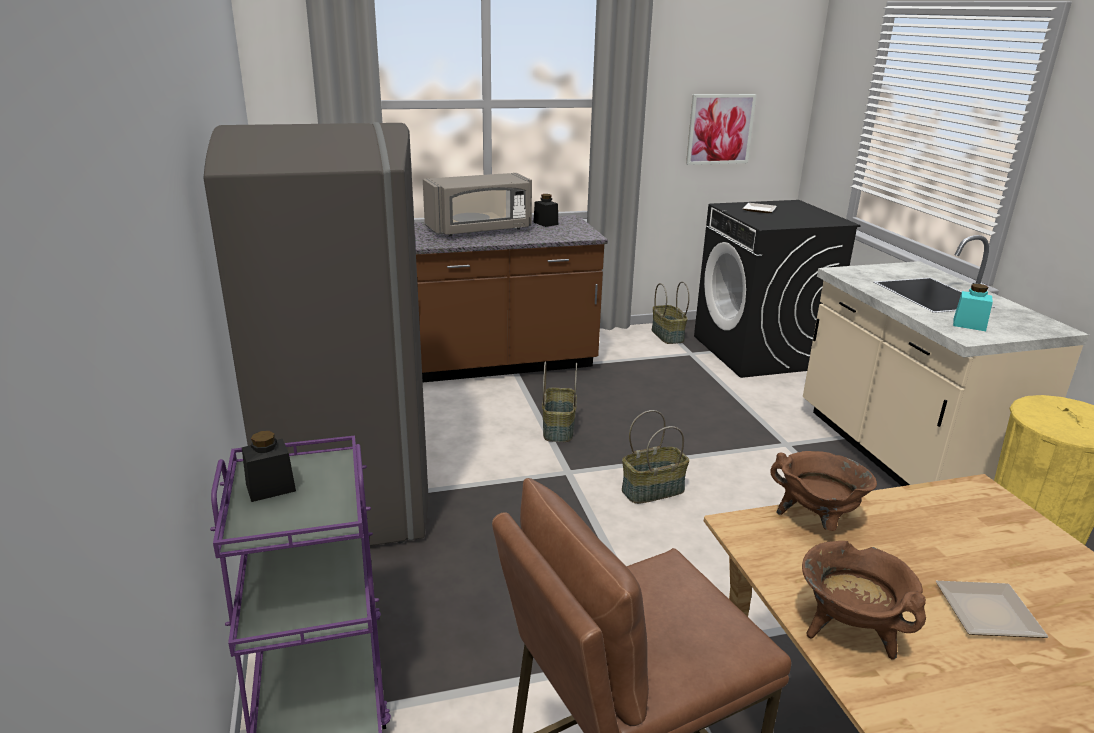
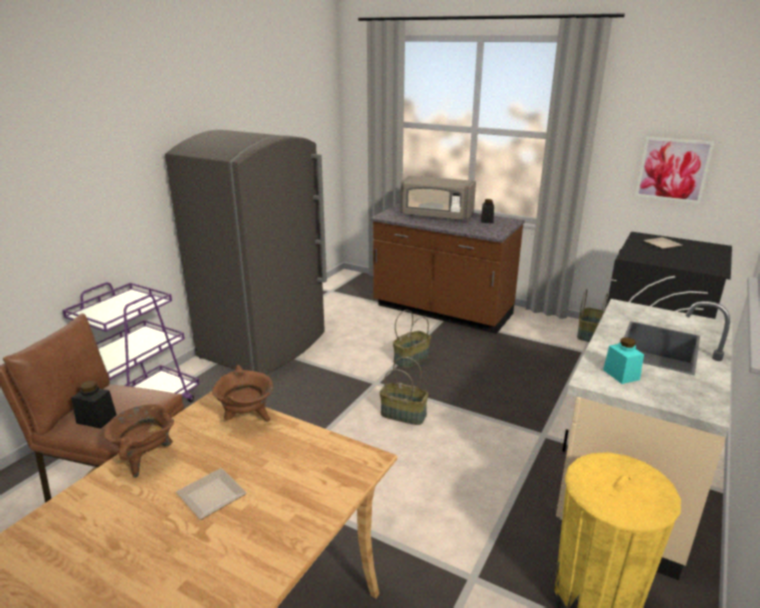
camera: 45 degrees right, 0 degrees up
(270, 488) = (119, 302): black jar -> black jar (96, 419)

